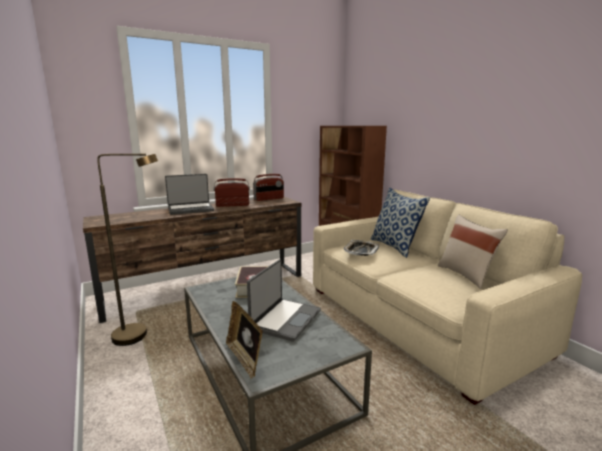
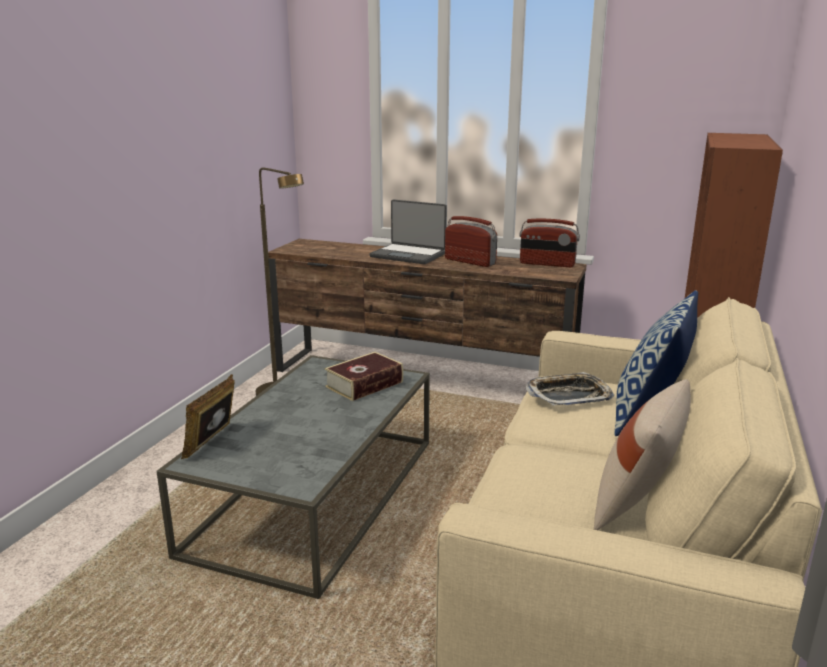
camera: 50 degrees right, 5 degrees up
(285, 319) = (314, 431): laptop -> none

